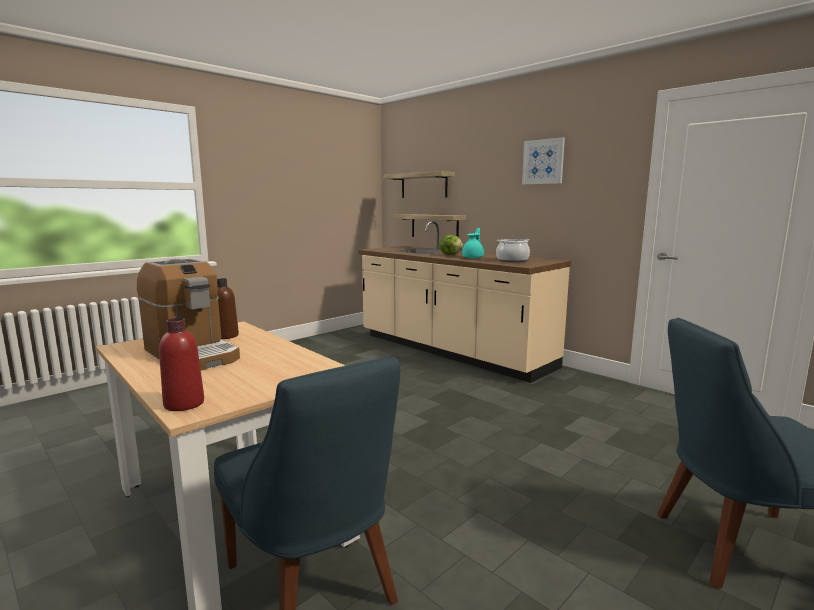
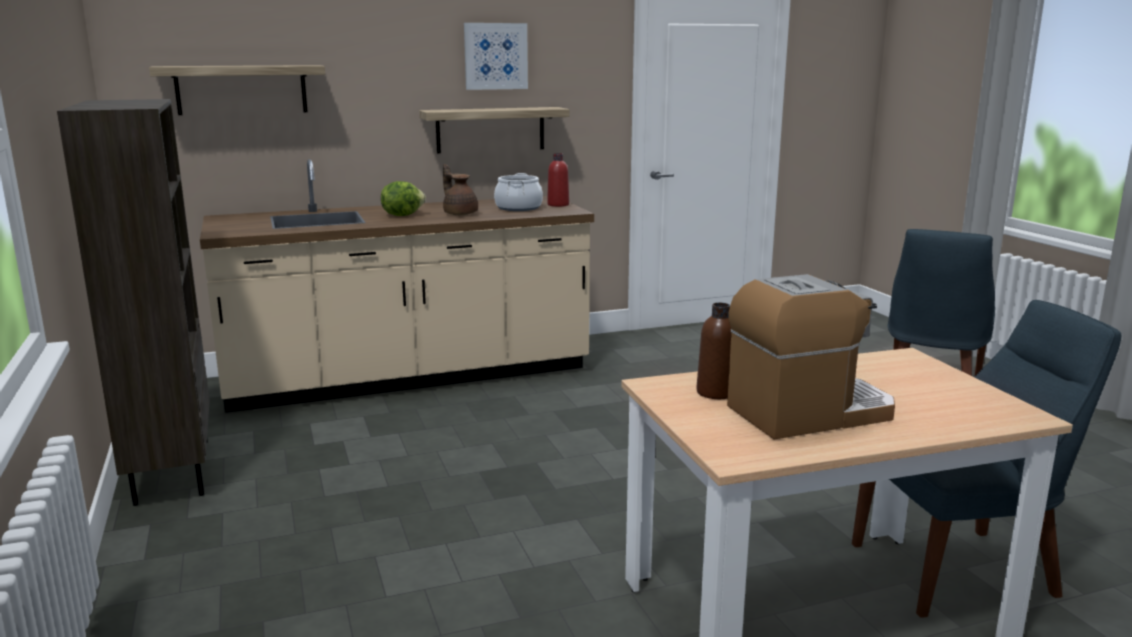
camera: 65 degrees left, 5 degrees up
(184, 404) = (1006, 418): red bottle -> red bottle (558, 205)
(310, 342) = (170, 471): none -> brown bookcase
(434, 226) = (280, 168): shelf -> shelf (490, 129)
(473, 258) = (460, 213): turquoise teapot -> brown teapot

